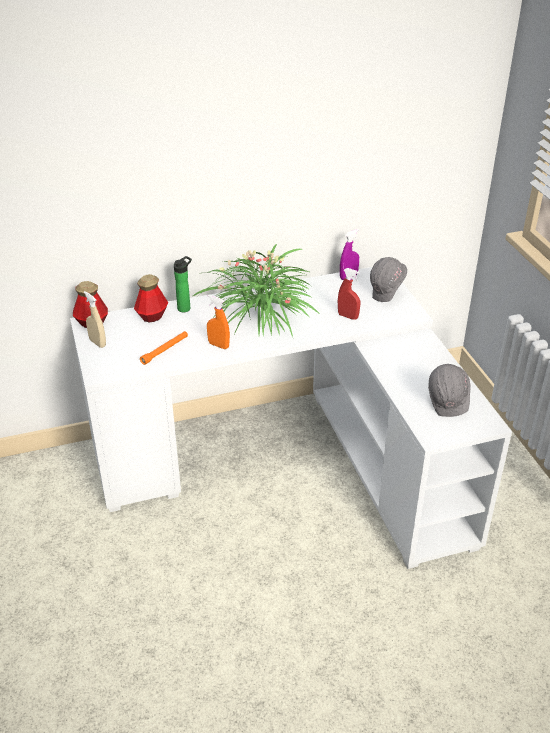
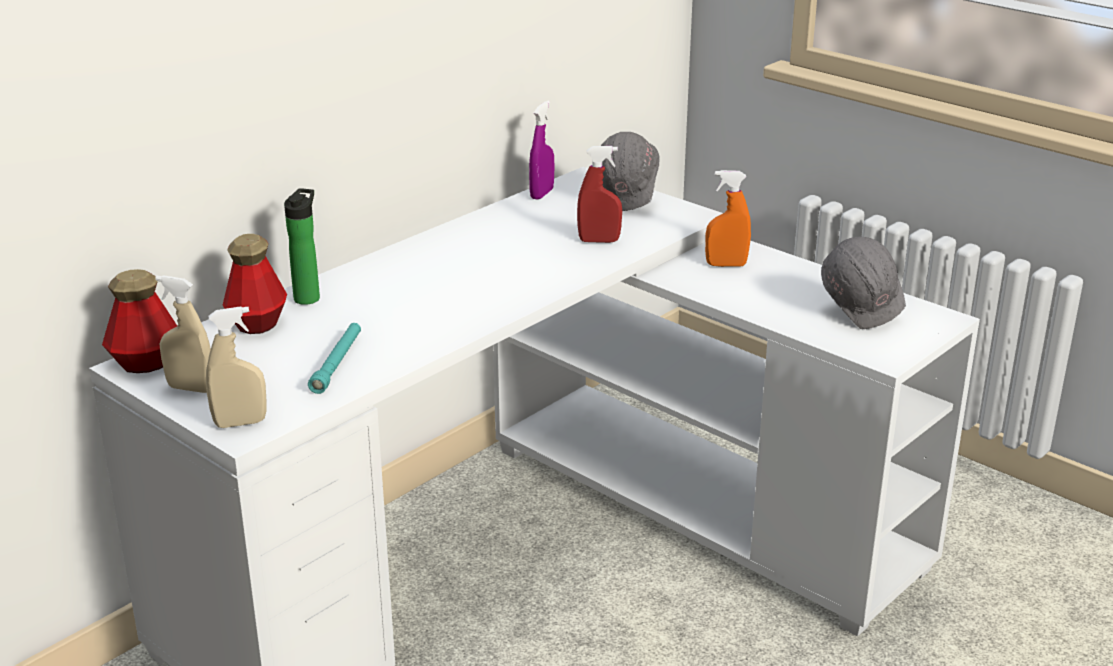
camera: 30 degrees left, 10 degrees down
(101, 368) = (240, 423): none -> beige spray bottle
(165, 350) = (337, 363): orange flashlight -> turquoise flashlight
(218, 345) = (428, 331): orange spray bottle -> orange spray bottle (726, 265)
(261, 315) = (455, 273): potted plant -> none

